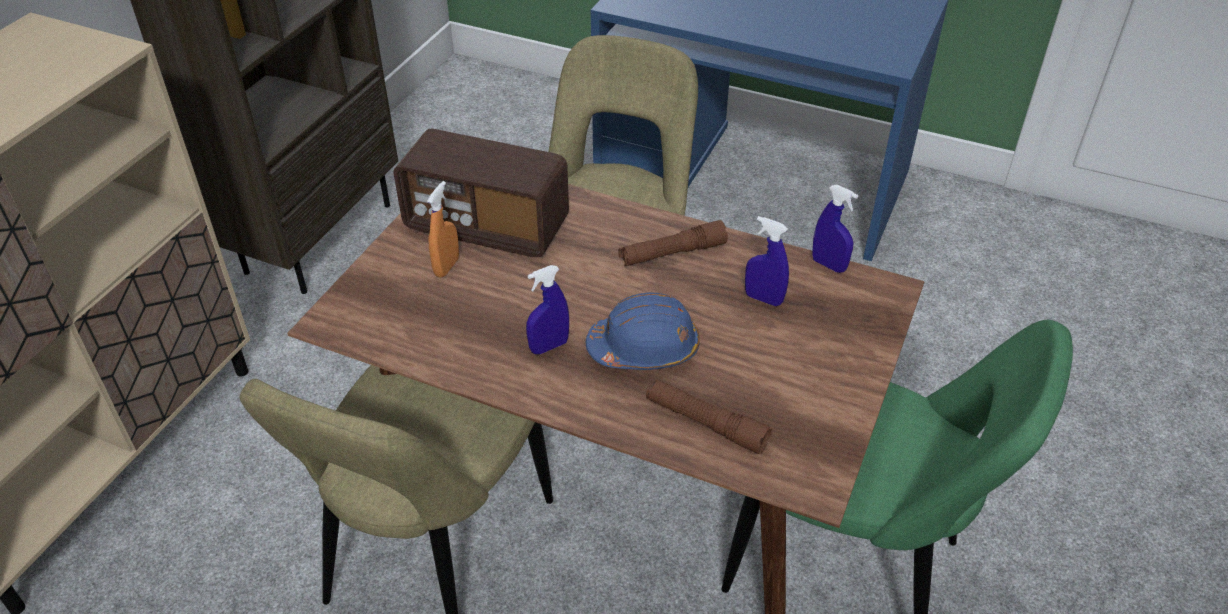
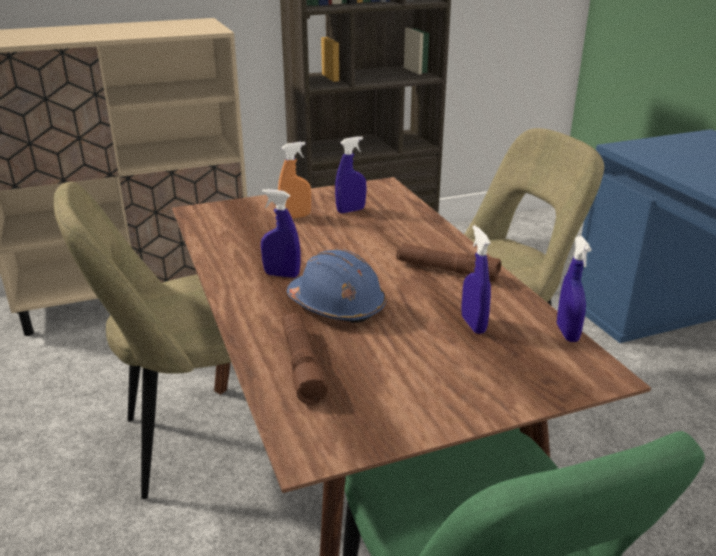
camera: 45 degrees right, 15 degrees down
(487, 226) = (351, 210): radio -> blue spray bottle

